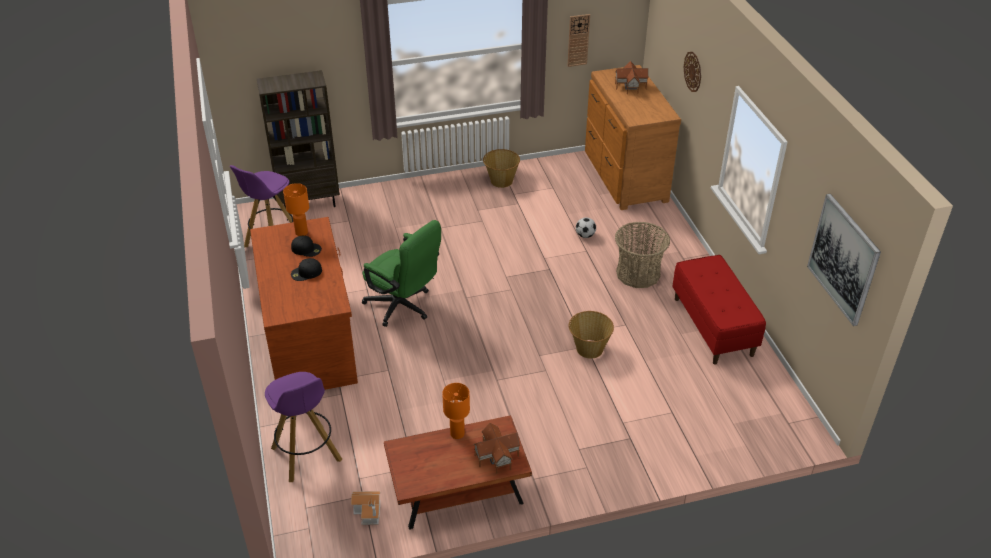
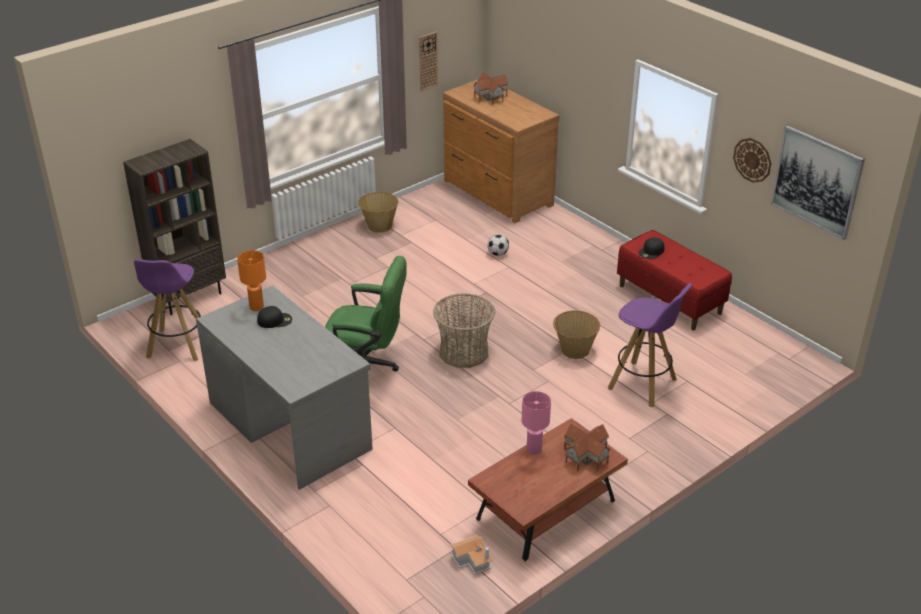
camera: 25 degrees left, 5 degrees down
(306, 273) = (293, 342): black cap -> black cap (651, 251)
(307, 455) = (370, 531): purple stool -> purple stool (643, 384)
(310, 339) = (290, 424): brown desk -> grey desk
(457, 433) = (534, 449): orange table lamp -> pink table lamp
(638, 273) = (571, 273): basket -> basket (463, 352)
(693, 71) = (567, 63): wall clock -> wall clock (752, 160)

